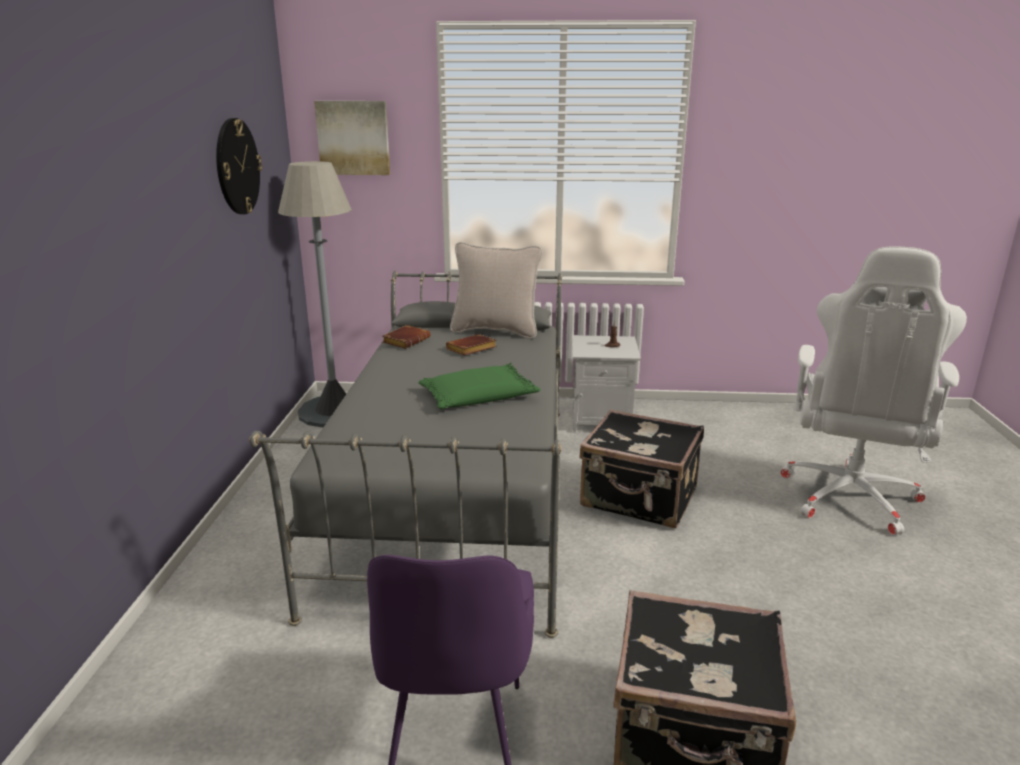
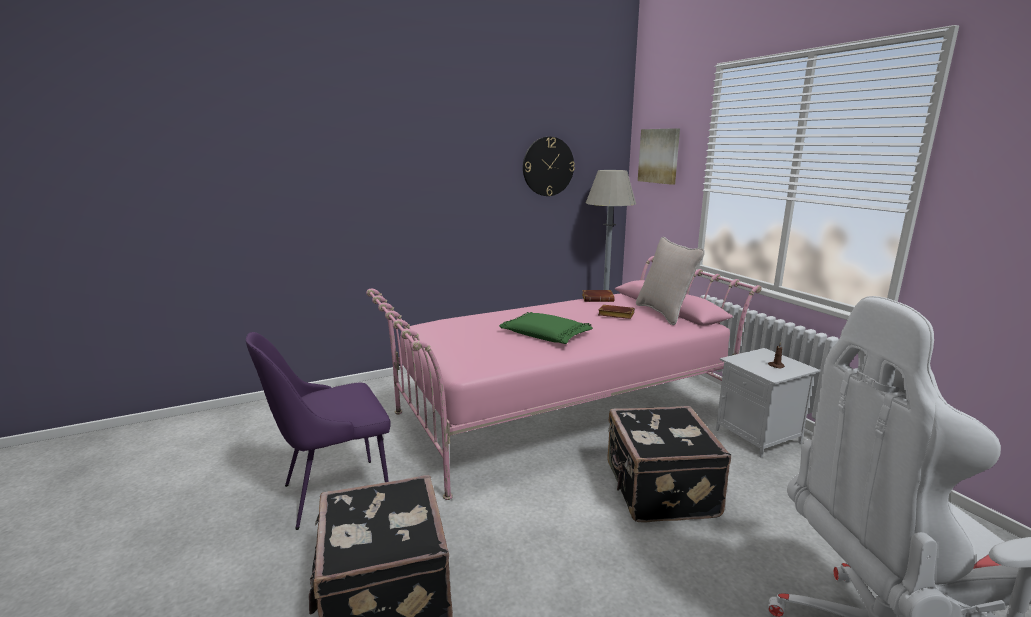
camera: 60 degrees right, 5 degrees down
(455, 495) = (562, 414): grey bed -> pink bed

